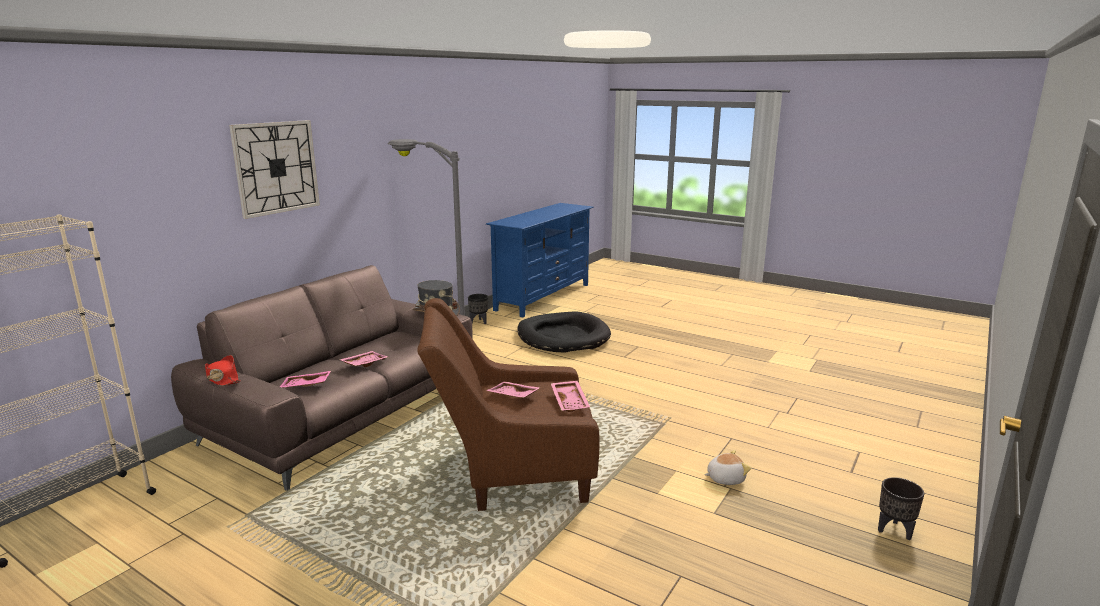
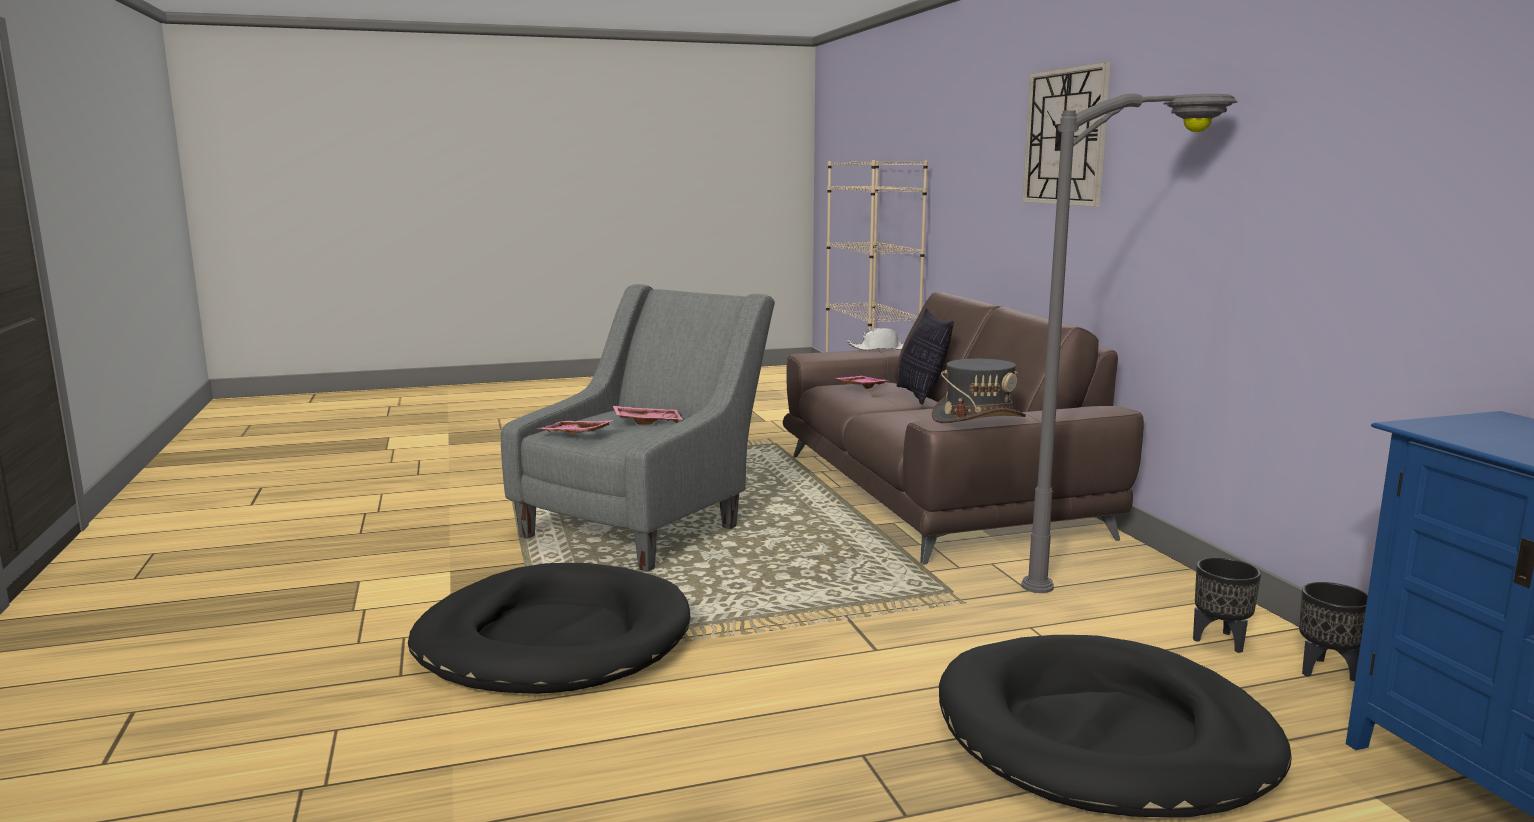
camera: 130 degrees right, 5 degrees down
(222, 379) = (881, 349): red hat -> white hat
(315, 365) = (921, 395): none -> pillow
(364, 364) = (886, 406): pink tray -> none
(510, 473) = (646, 525): brown armchair -> grey armchair
(657, 425) = (553, 640): none -> black dog bed
(725, 478) = (369, 617): plush toy -> none
(895, 531) = (71, 653): black planter -> black planter (1219, 641)

